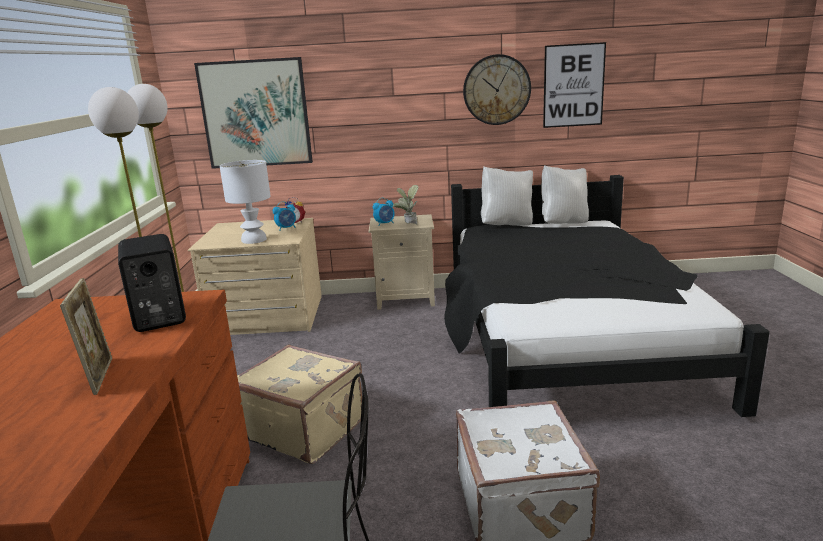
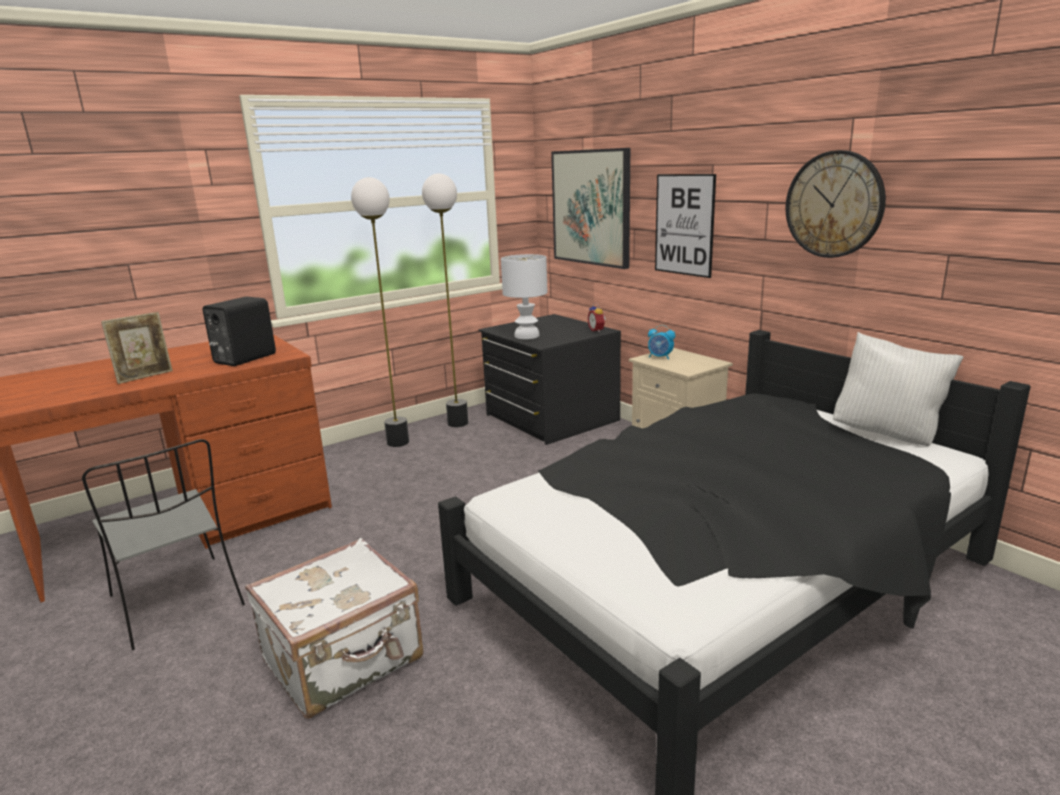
camera: 55 degrees right, 0 degrees up
(267, 316) = (550, 418): beige dresser -> black dresser
(286, 228) = (573, 334): alarm clock -> none
(304, 428) = (390, 509): beige suitcase -> none
(408, 225) = (672, 366): potted plant -> none
(507, 225) = (804, 407): white pillow -> none
(573, 85) = (960, 209): picture -> picture (684, 225)

